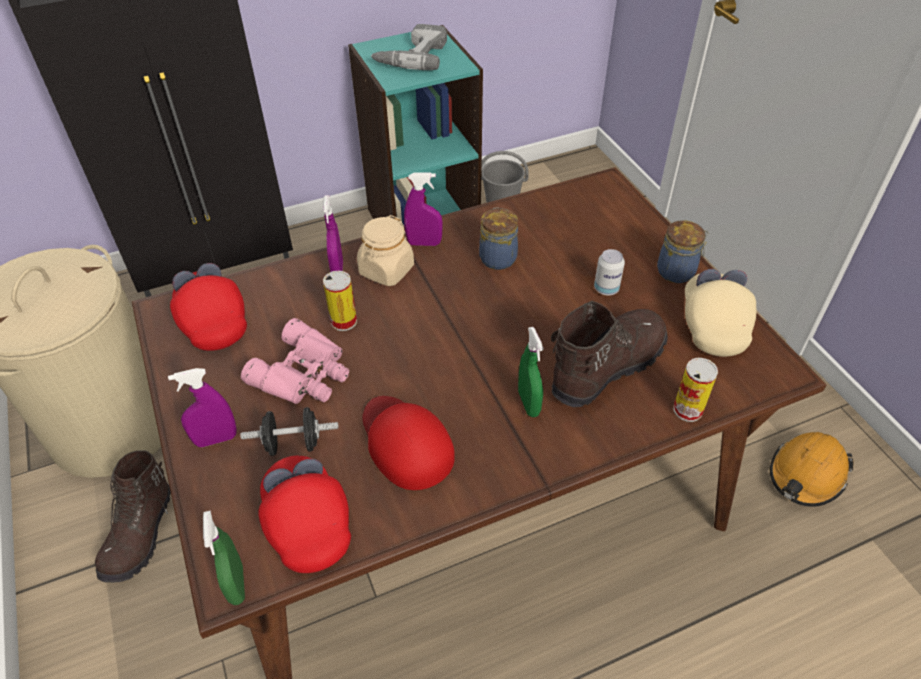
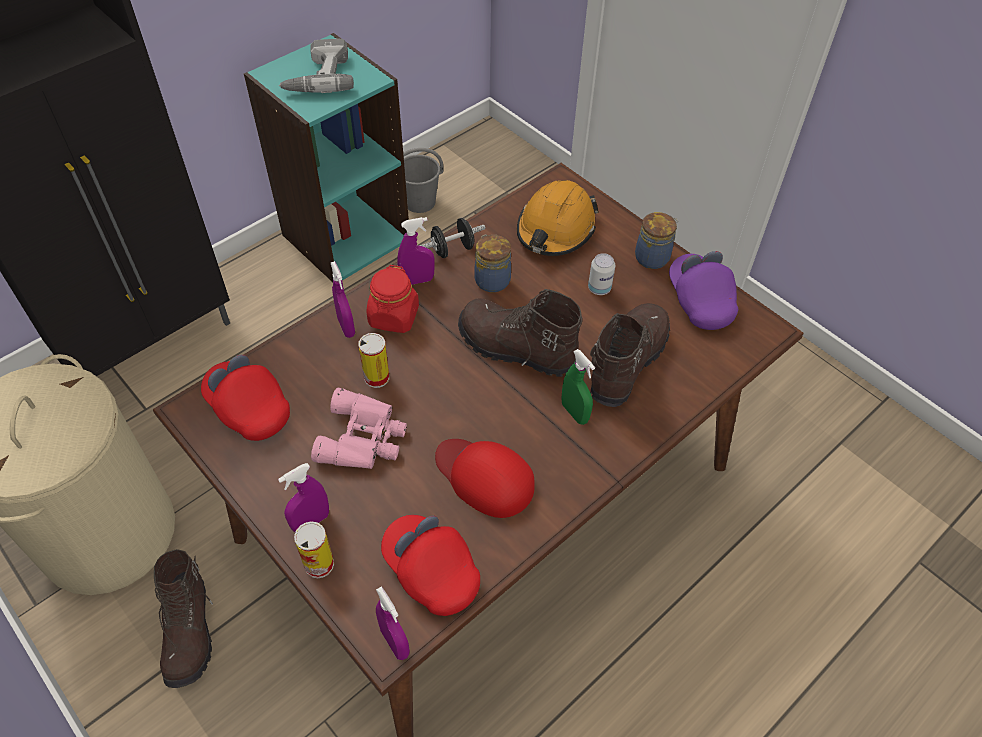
camera: 20 degrees left, 5 degrees up
(236, 584) = (395, 642): green spray bottle -> purple spray bottle
(293, 444) = (385, 506): black dumbbell -> black dumbbell (452, 249)
(386, 270) = (394, 317): beige jar -> red jar
(493, 327) = (515, 349): none -> brown boot
(687, 410) = (705, 384): can -> can (319, 564)
(713, 325) = (699, 301): beige cap -> purple cap
(806, 475) = (775, 402): orange hard hat -> orange hard hat (555, 229)

